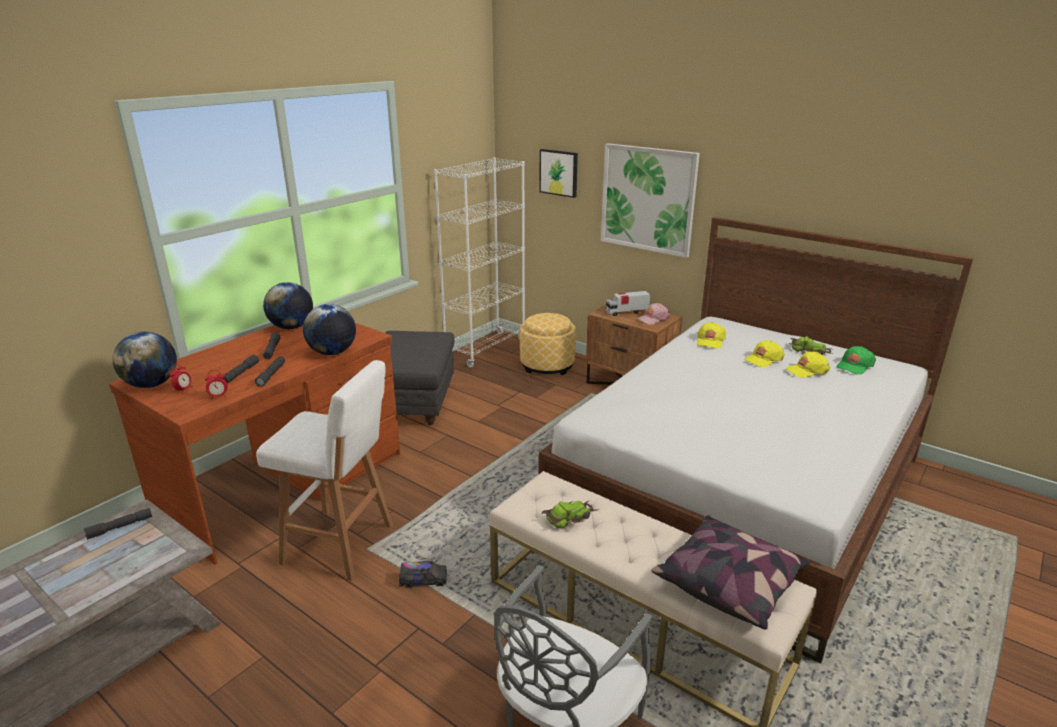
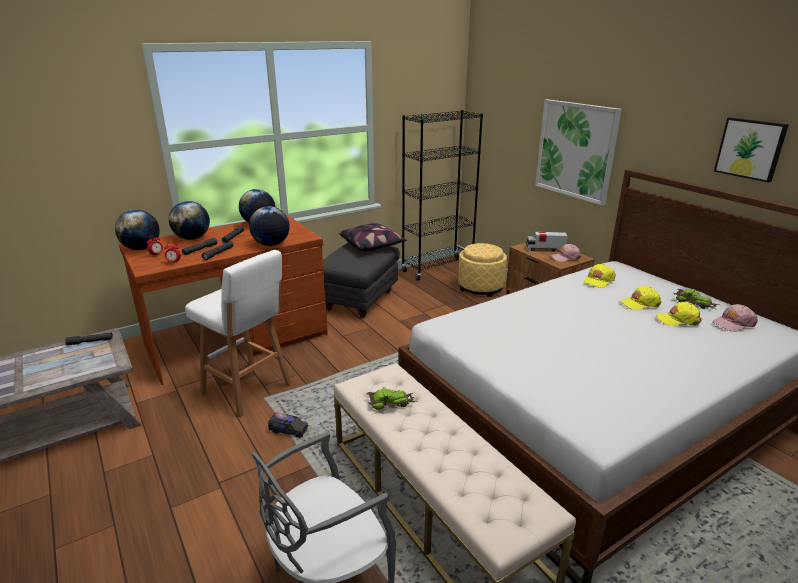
camera: 20 degrees right, 0 degrees up
(215, 359) = (192, 238): none -> globe
(486, 349) = (437, 268): white bookcase -> black bookcase
(559, 172) = (509, 124): picture -> picture (750, 149)
(729, 583) = (491, 490): pillow -> pillow (372, 246)
(854, 366) = (733, 323): green cap -> pink cap

